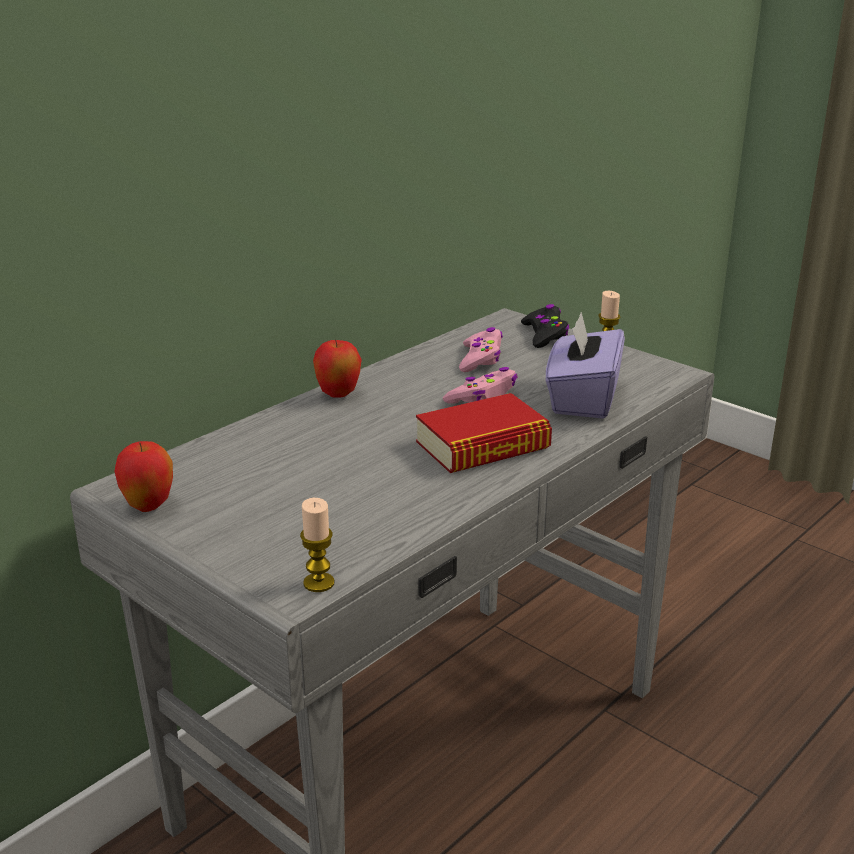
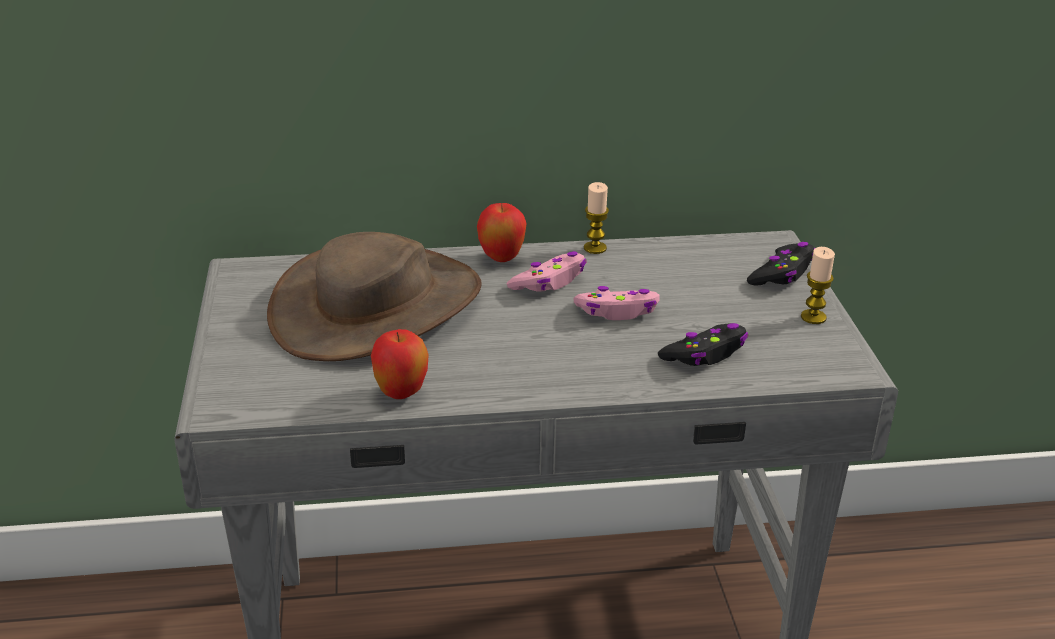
camera: 40 degrees right, 5 degrees up
(149, 506) = (235, 293): apple -> apple (401, 394)
(297, 464) = (377, 306): none -> brown hat
(319, 583) = (243, 410): candle -> candle (595, 248)
(481, 359) = (677, 274): pink game controller -> pink game controller (549, 282)
(482, 446) = (540, 358): book -> none
(582, 399) = (705, 354): purple tissue box -> black game controller

